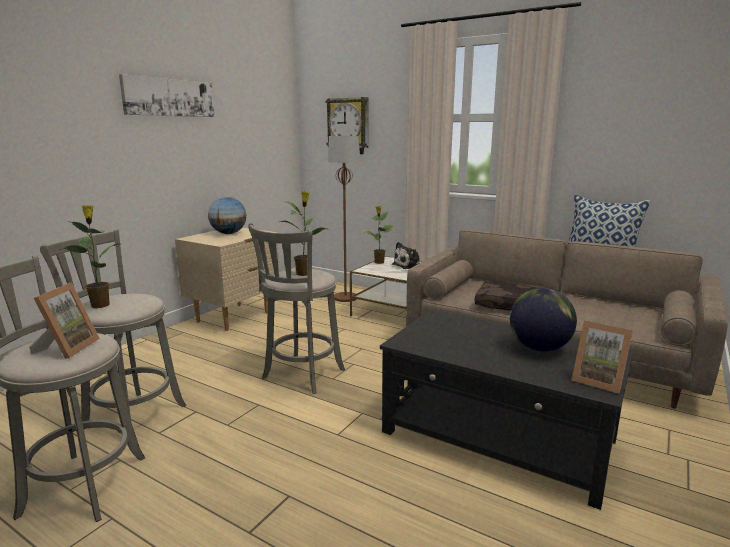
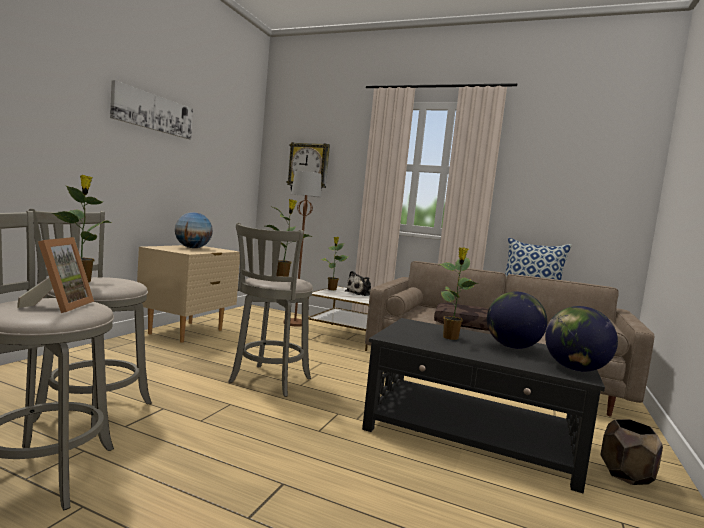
camera: 10 degrees left, 10 degrees down
(472, 338) = (450, 338): none -> potted plant
(598, 380) = (575, 369): picture frame -> globe
(662, 487) = (626, 475): none -> brown planter

